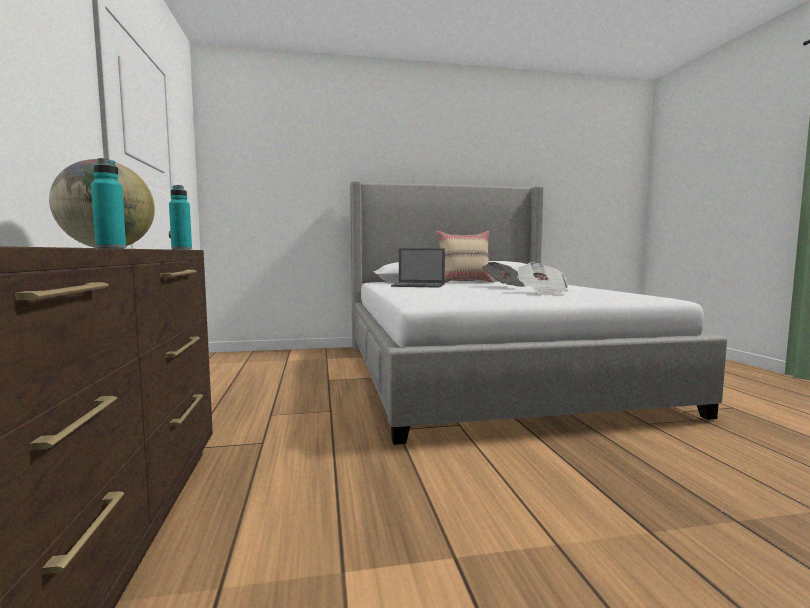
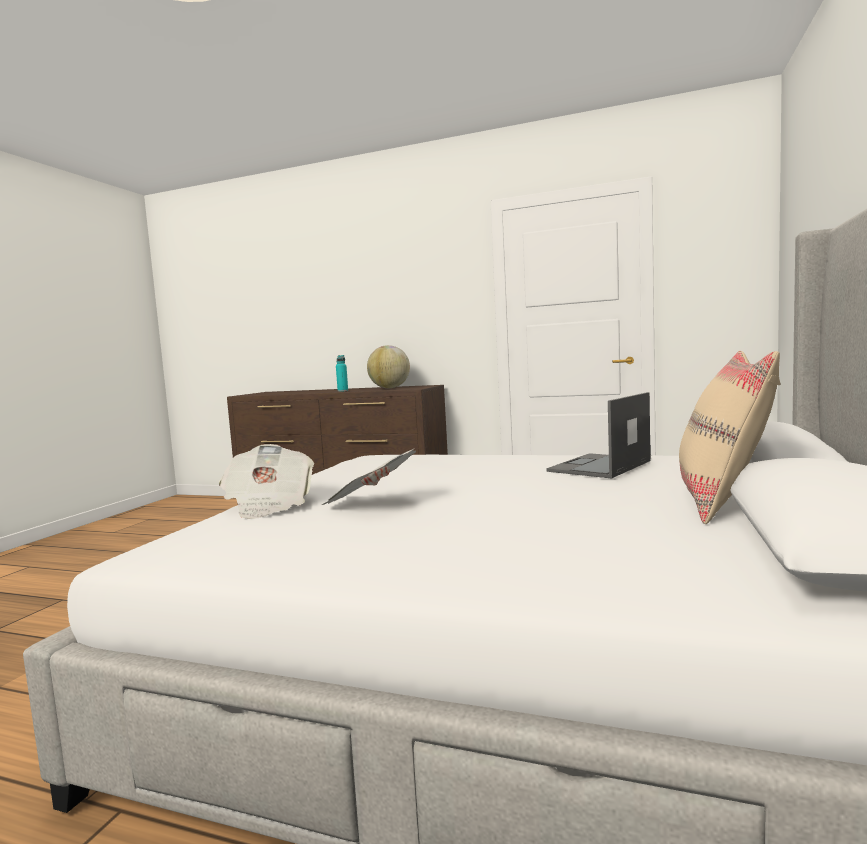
camera: 120 degrees right, 0 degrees up
(181, 249) = (406, 389): turquoise bottle -> none
(505, 287) = (512, 505): newspaper -> newspaper (268, 505)

